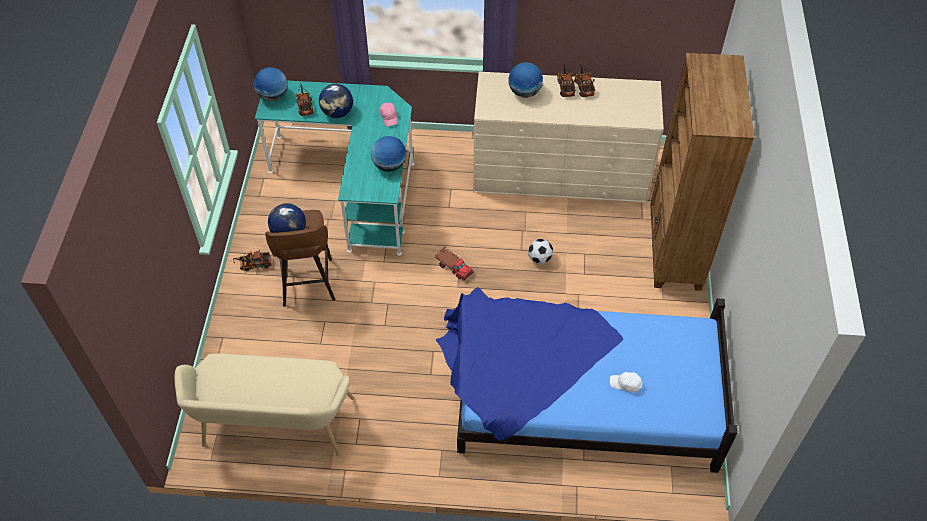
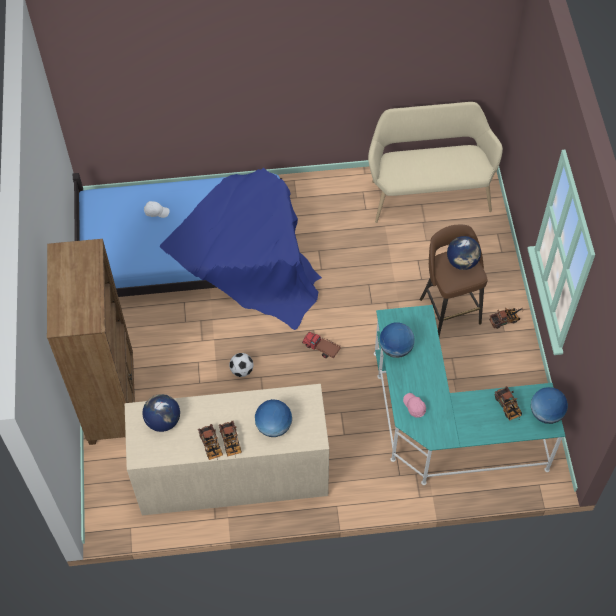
camera: 170 degrees right, 5 degrees up
(337, 113) = (469, 403): globe -> globe (163, 421)

